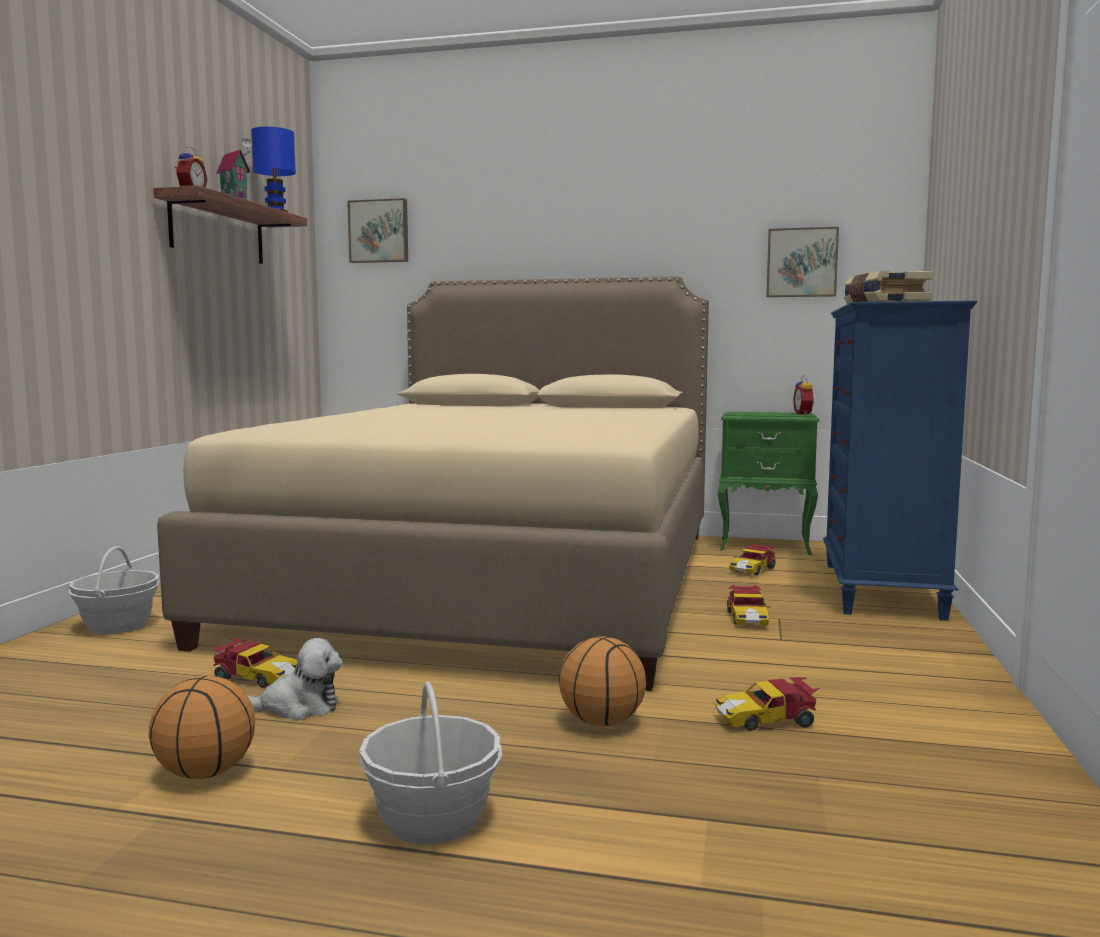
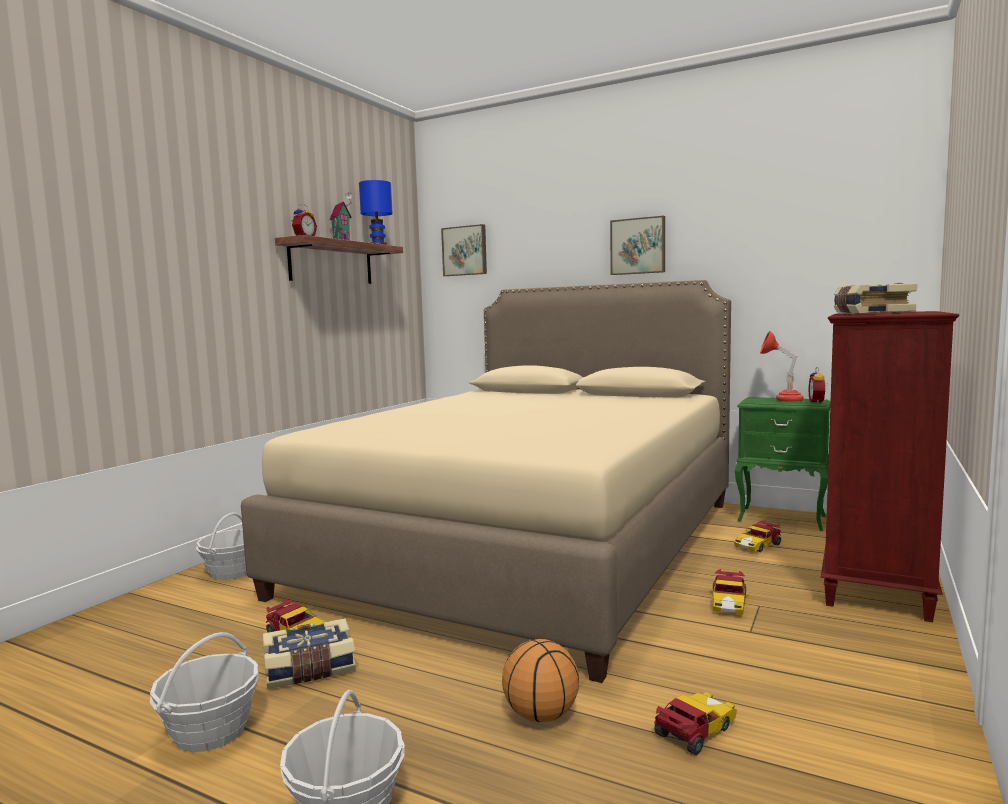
camera: 15 degrees right, 0 degrees up
(207, 773) = (210, 731): basketball -> basket
(298, 707) = (310, 669): plush toy -> book
(764, 413) = (781, 400): none -> red table lamp
(767, 720) = (694, 732): toy car -> toy car turned 135 degrees clockwise
(801, 263) = (818, 263): picture -> picture (638, 246)
(881, 591) = (876, 579): blue dresser -> red dresser

